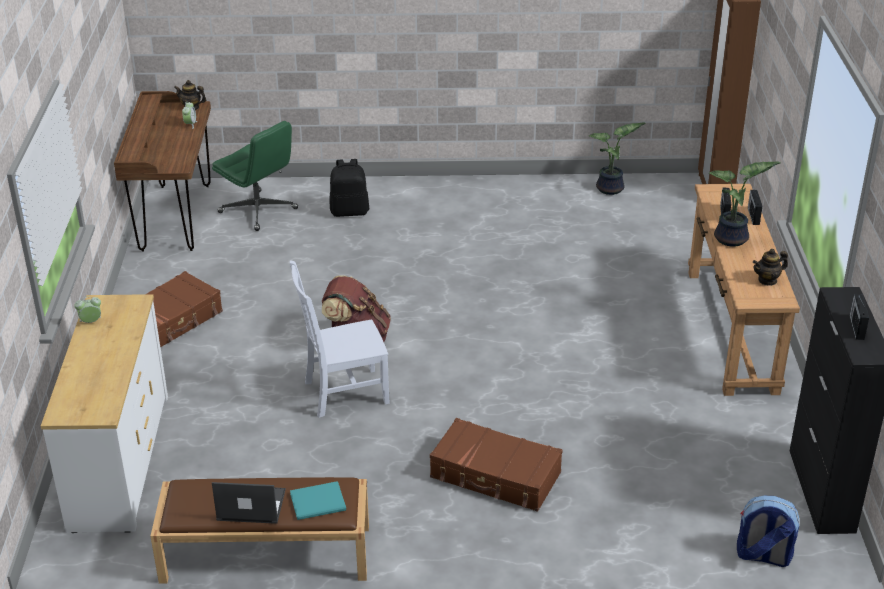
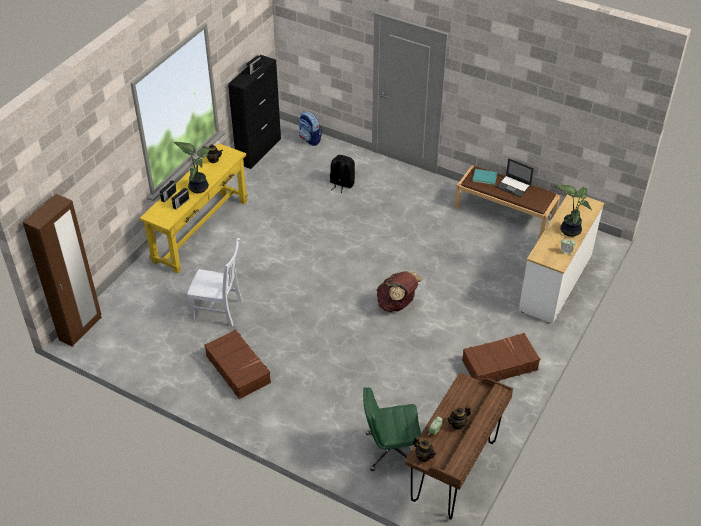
camera: 150 degrees left, 10 degrees up
(167, 136) = (458, 424): none -> teapot
(259, 211) = (390, 450): green office chair -> green office chair turned 75 degrees counterclockwise
(343, 393) = (424, 276): white chair -> white chair (219, 310)
(350, 211) = (327, 419): black backpack -> black backpack (341, 184)
(495, 476) = (384, 207): brown suitcase -> brown suitcase (238, 369)
(611, 189) = (141, 359): potted plant -> potted plant (569, 229)
(731, 330) = (201, 231): brown console table -> yellow console table

